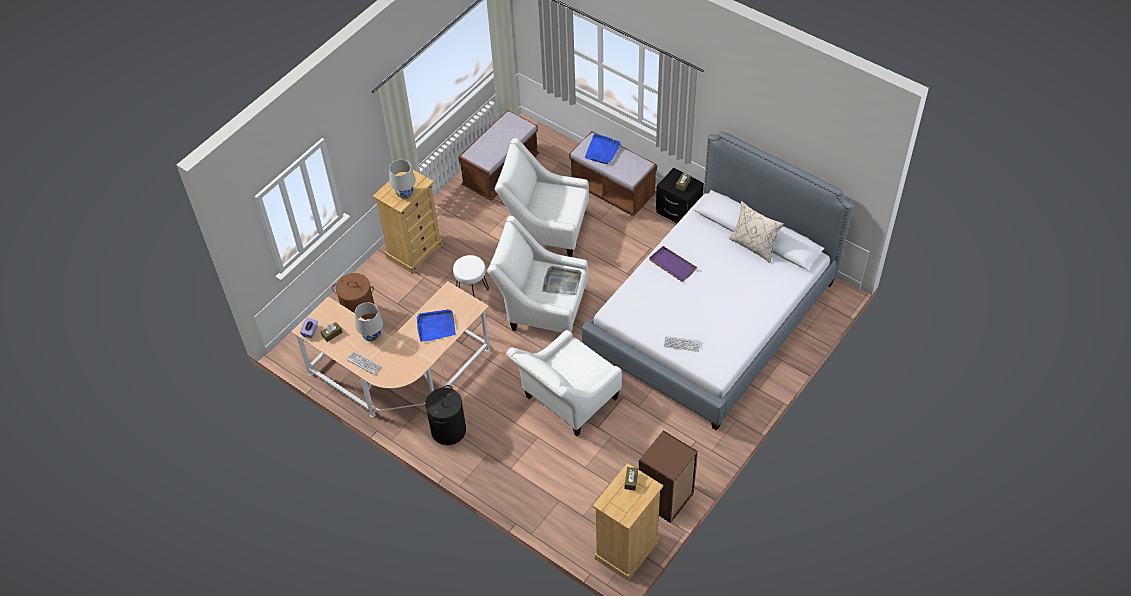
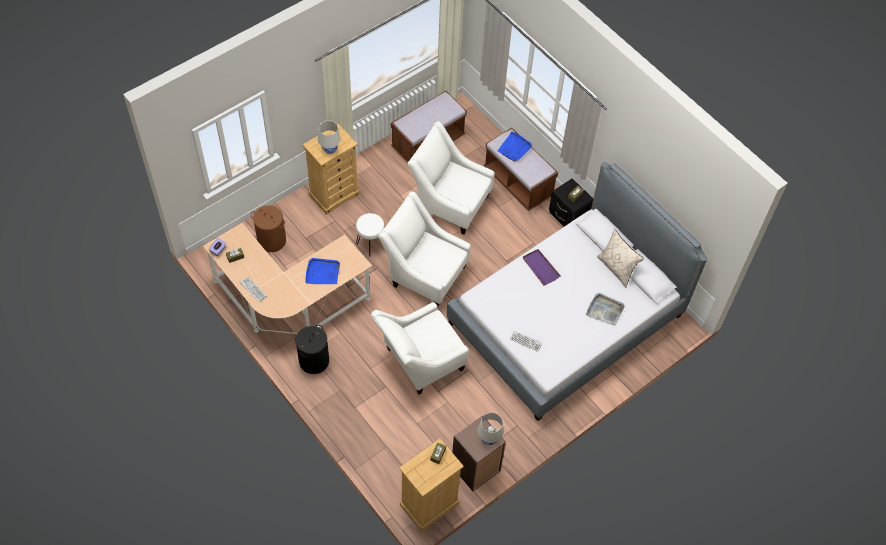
camera: 10 degrees right, 5 degrees up
(372, 335) = (267, 267): white table lamp -> white table lamp (489, 438)
(561, 282) = (443, 258): grey tray -> grey tray (604, 310)

